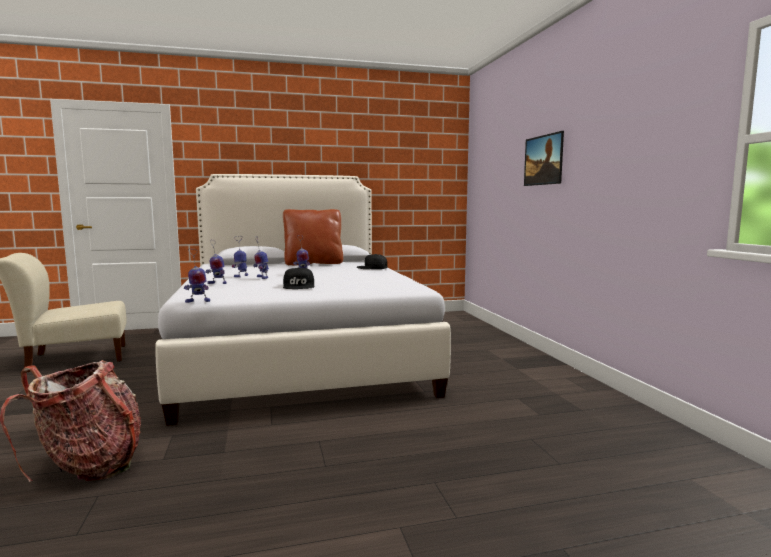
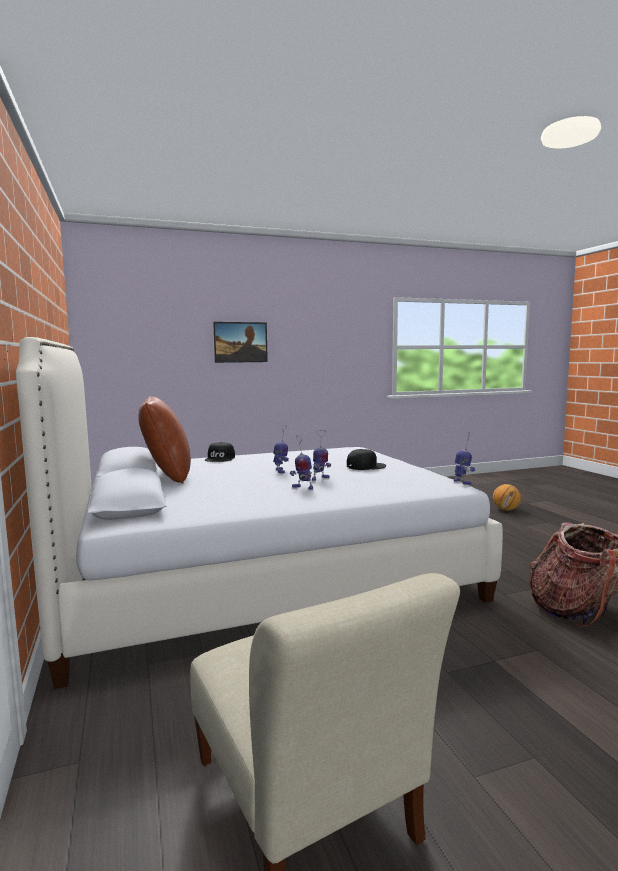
camera: 95 degrees left, 0 degrees up
(217, 283) = (365, 488): toy robot -> none
(521, 537) = (506, 510): none -> basketball

